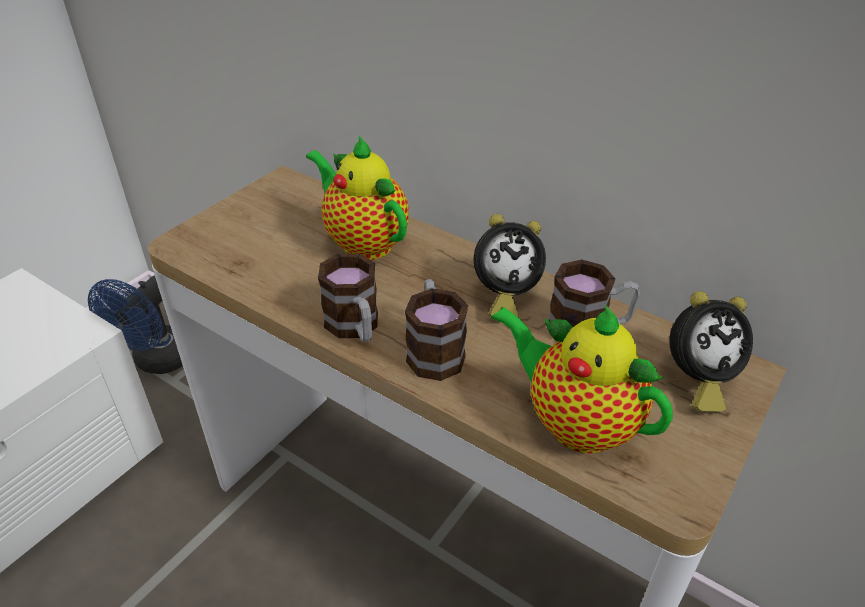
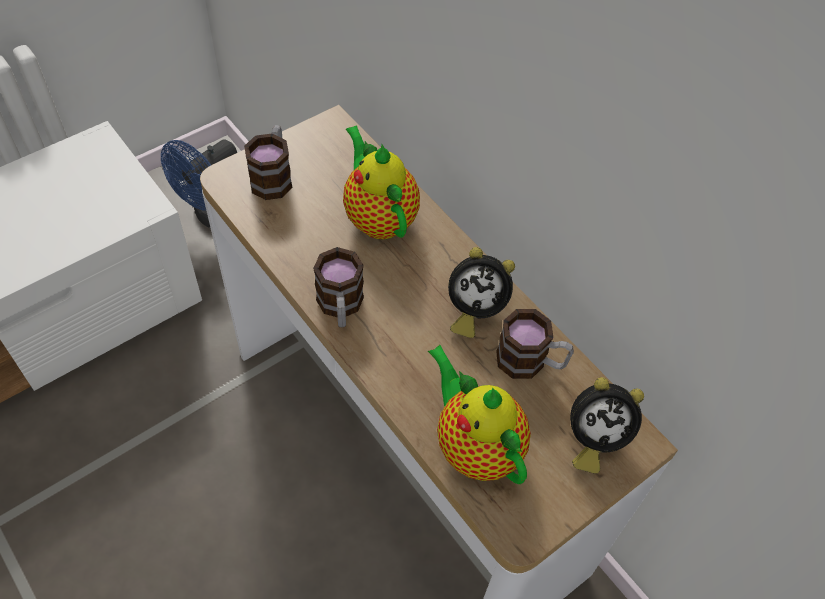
camera: 15 degrees right, 15 degrees up
(433, 349) = (394, 346): mug -> mug (273, 176)

